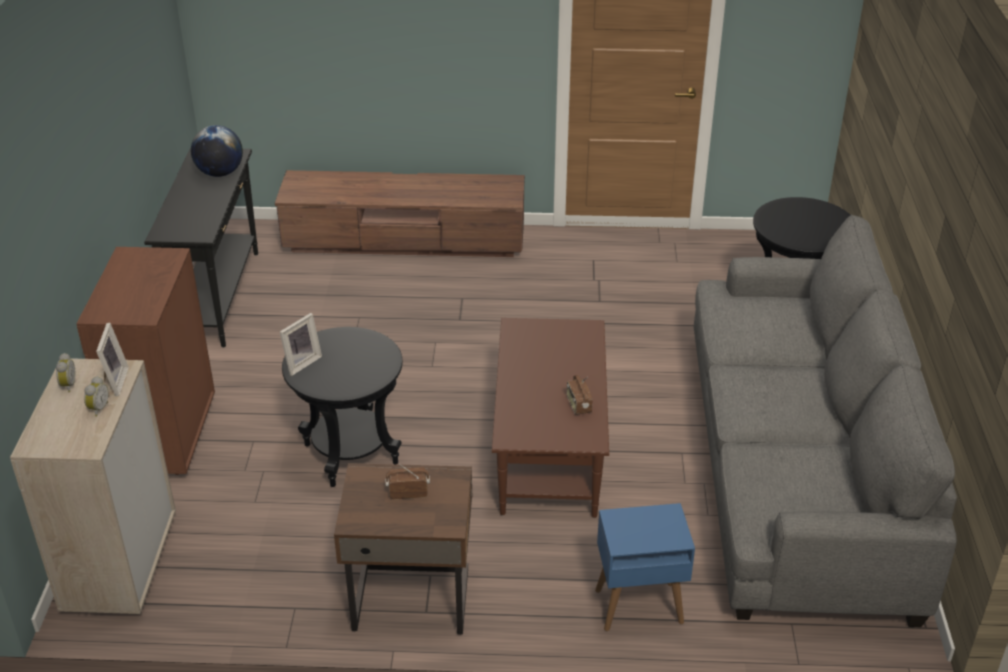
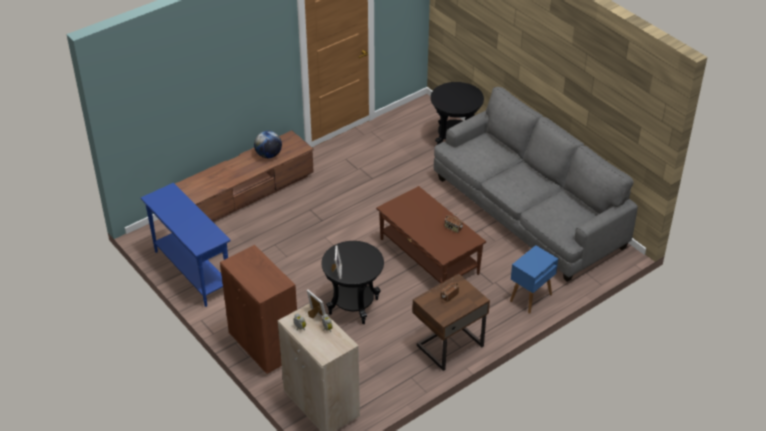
camera: 40 degrees left, 5 degrees up
(217, 297) = (191, 272): black console table -> blue console table
(220, 173) = (178, 203): globe -> globe (268, 155)

